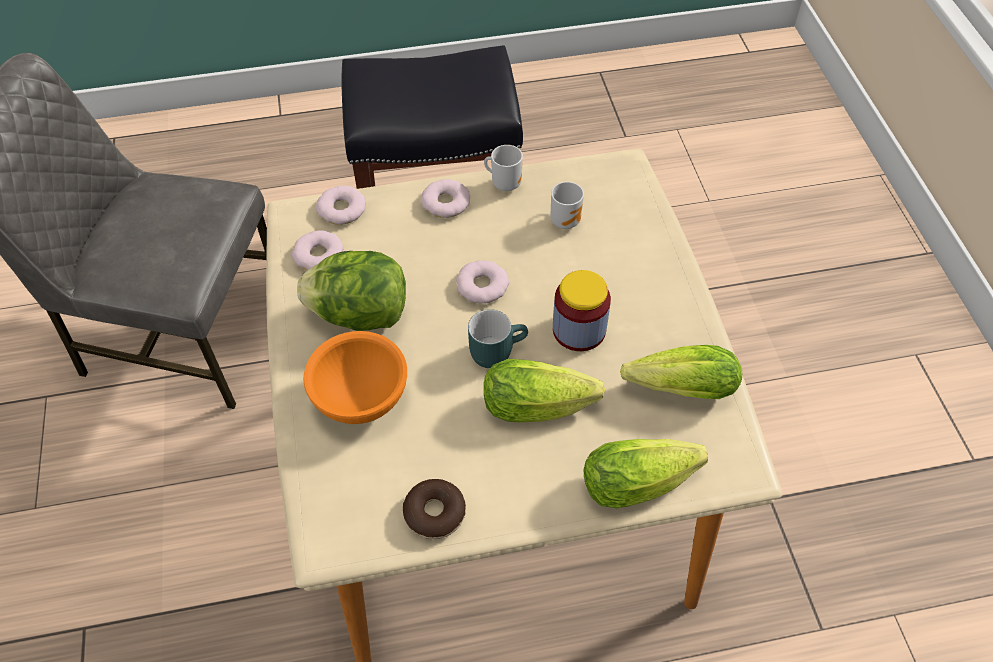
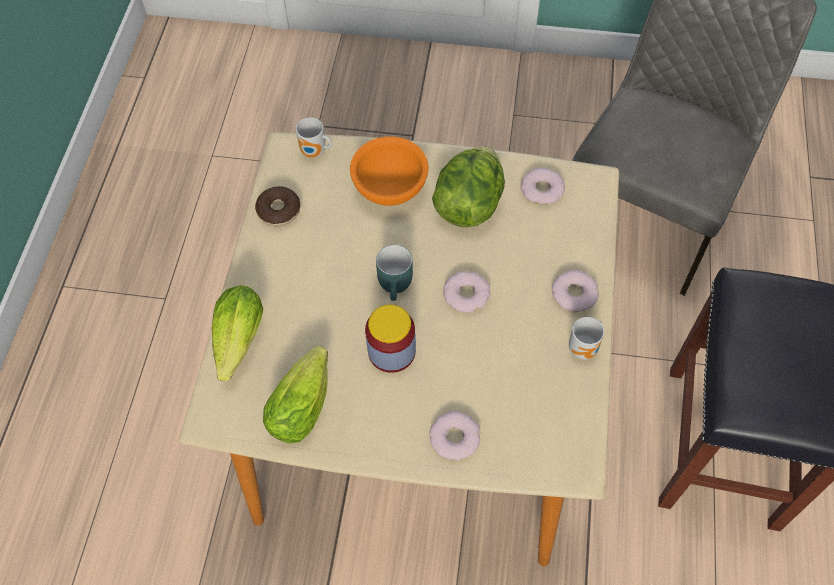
camera: 110 degrees right, 5 degrees up
(341, 209) = (590, 215): donut -> donut (454, 437)
(543, 405) = (331, 301): lettuce -> none
(566, 220) = (519, 385): mug -> mug (315, 153)

